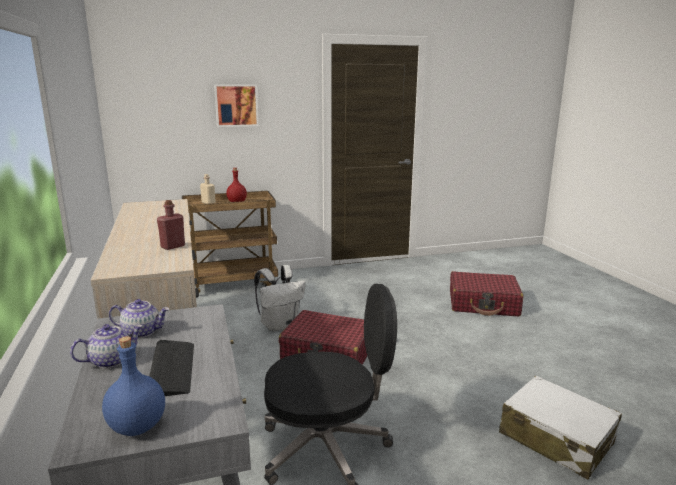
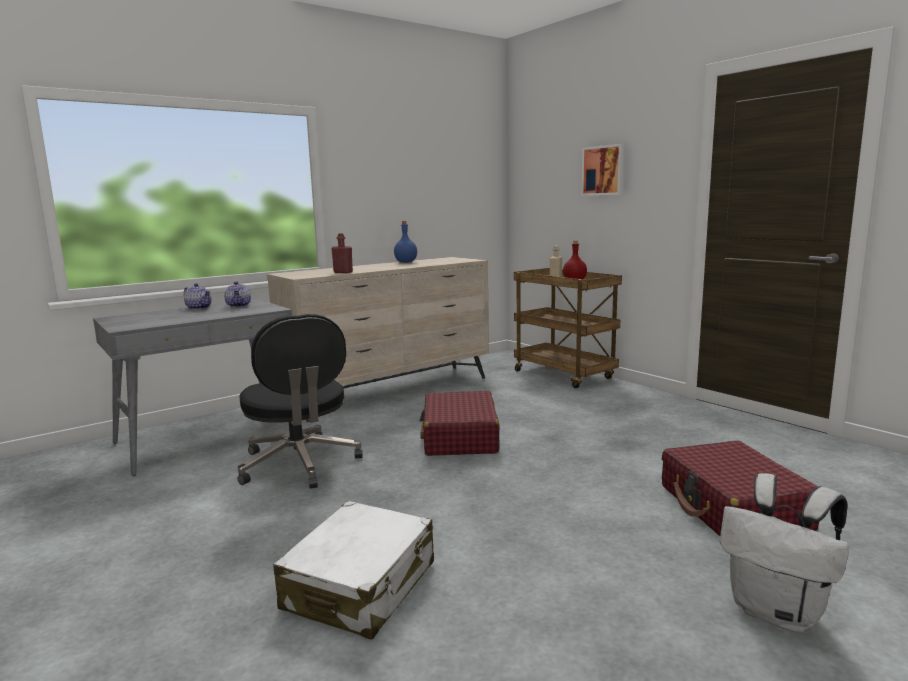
camera: 70 degrees right, 5 degrees down
(136, 427) = (122, 320): blue bottle -> blue bottle (405, 262)
(172, 368) = (187, 315): keyboard -> none
(279, 325) = (499, 408): white backpack -> white backpack (778, 612)

